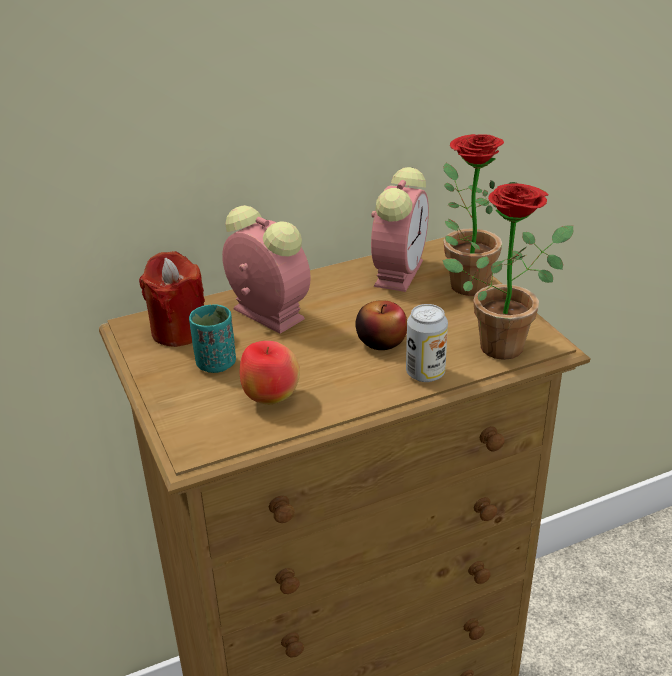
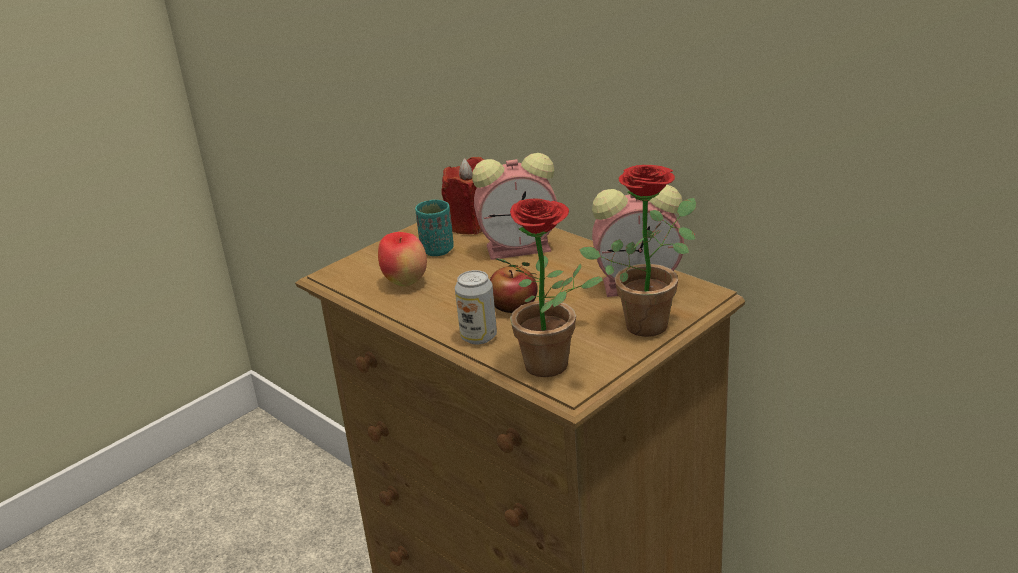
camera: 70 degrees right, 5 degrees down
(265, 313) = (521, 247): alarm clock -> alarm clock turned 60 degrees clockwise

